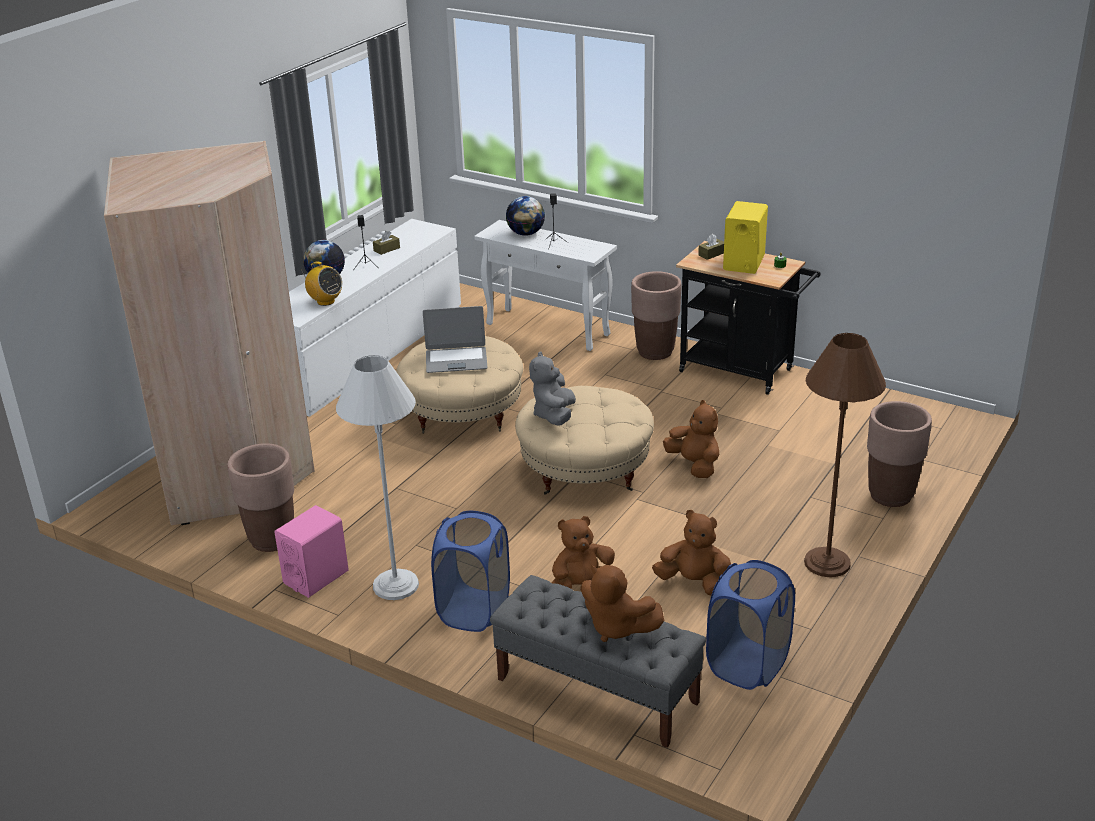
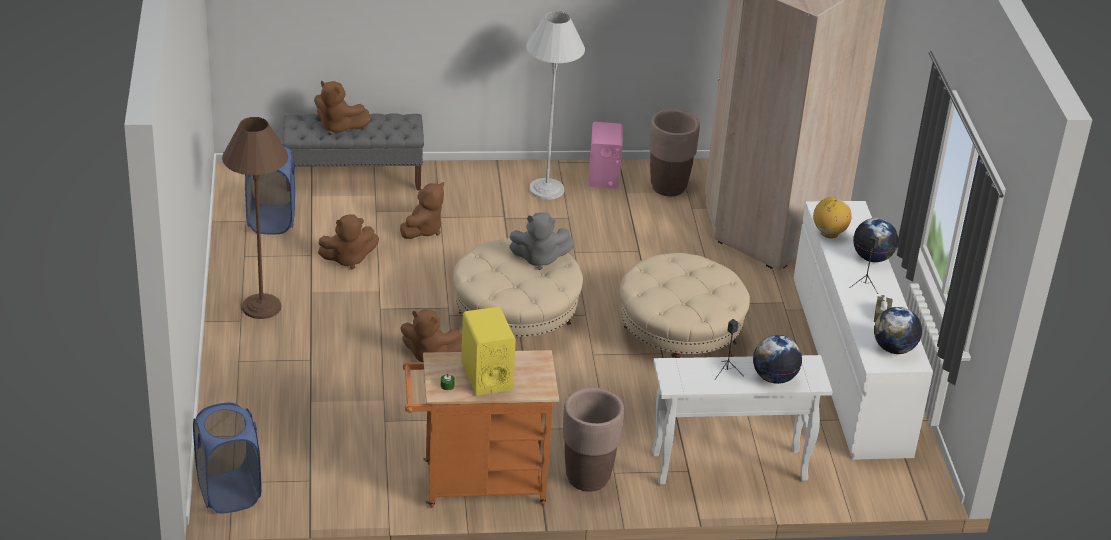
camera: 140 degrees right, 5 degrees up
(325, 301) = (829, 233): radio -> radio turned 120 degrees clockwise
(414, 233) = (893, 348): none -> globe
(456, 360) = (684, 281): laptop -> none
(474, 610) = (477, 192): blue laundry basket -> blue laundry basket (229, 492)
(554, 415) = (539, 259): grey plush toy -> grey plush toy turned 120 degrees clockwise
(616, 627) = (338, 127): brown plush toy -> brown plush toy turned 150 degrees counterclockwise
(712, 254) = (530, 379): brown tissue box -> none
(742, 372) = (476, 484): black cart -> orange cart
(891, 496) = (243, 385): brown planter -> none

